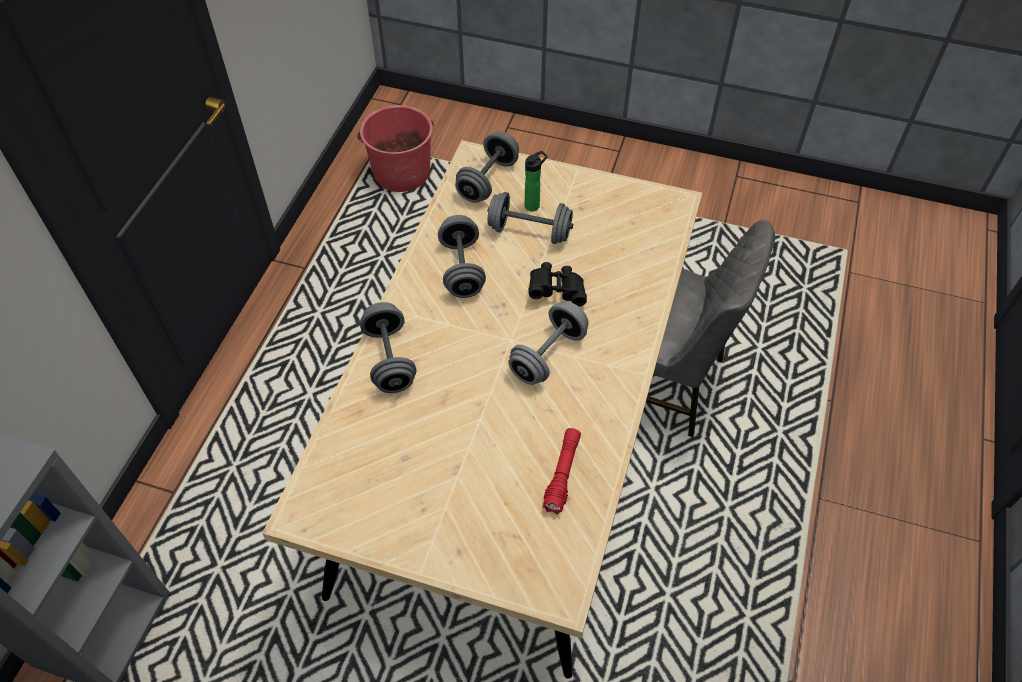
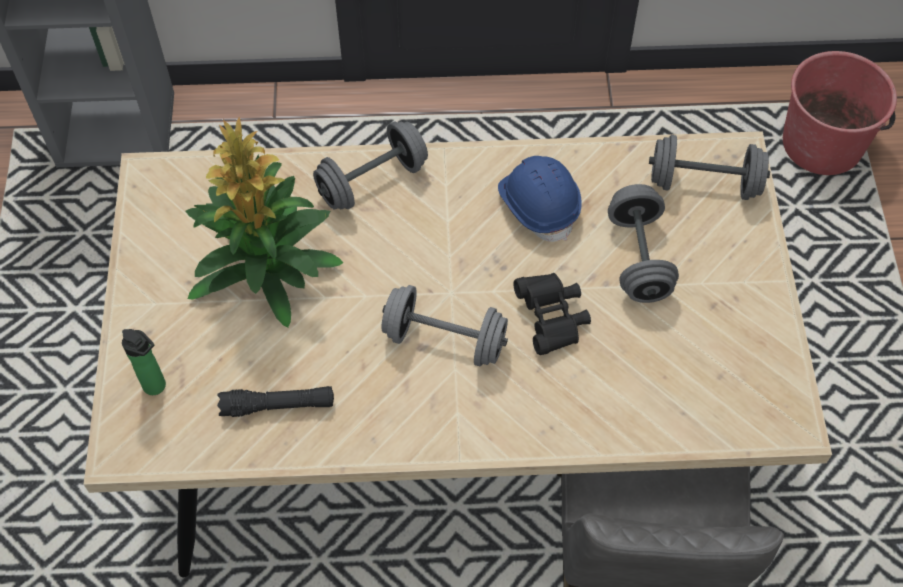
camera: 70 degrees right, 5 degrees up
(435, 450) = (267, 267): none -> potted plant
(462, 269) = (538, 205): grey dumbbell -> blue hard hat
(534, 205) = (688, 249): bottle -> bottle (157, 387)
(562, 474) = (278, 406): red flashlight -> black flashlight

